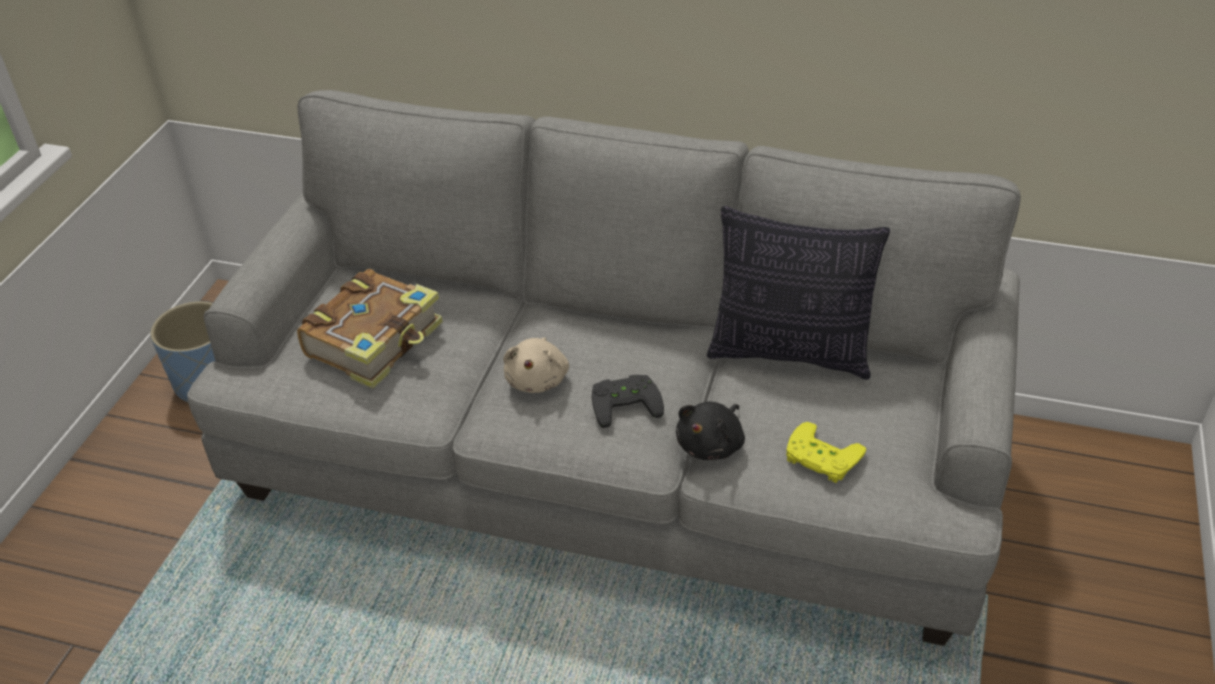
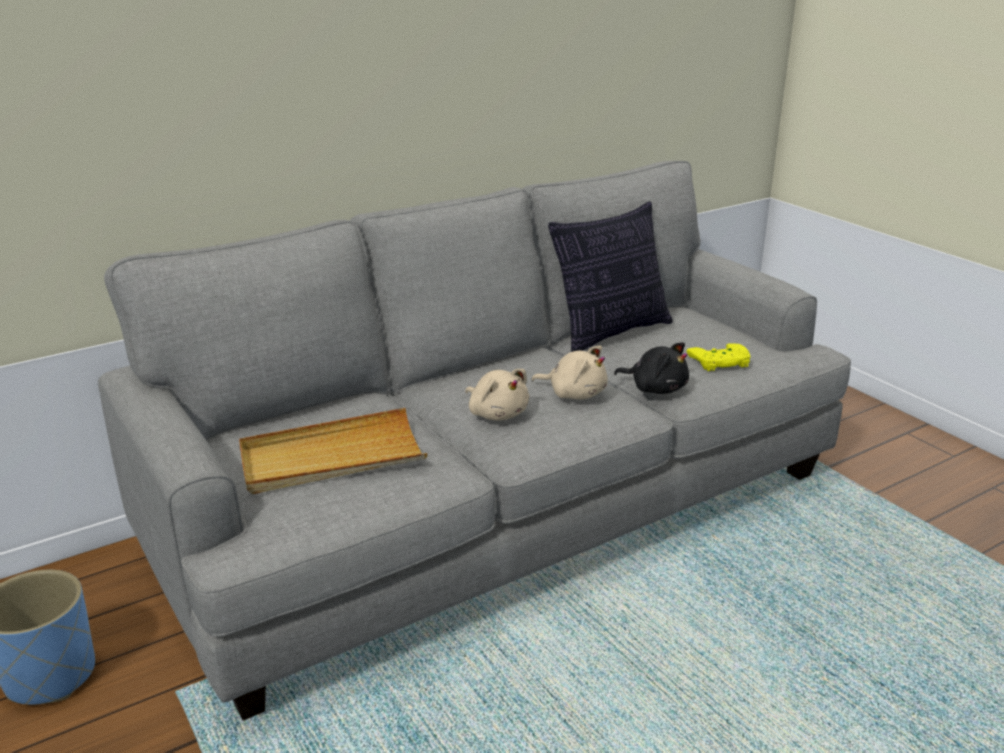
camera: 50 degrees left, 15 degrees down
(376, 341) = (331, 457): book -> beige tray
(625, 401) = (574, 394): black game controller -> beige plush toy
(712, 444) = (655, 388): black plush toy -> black plush toy turned 45 degrees counterclockwise

